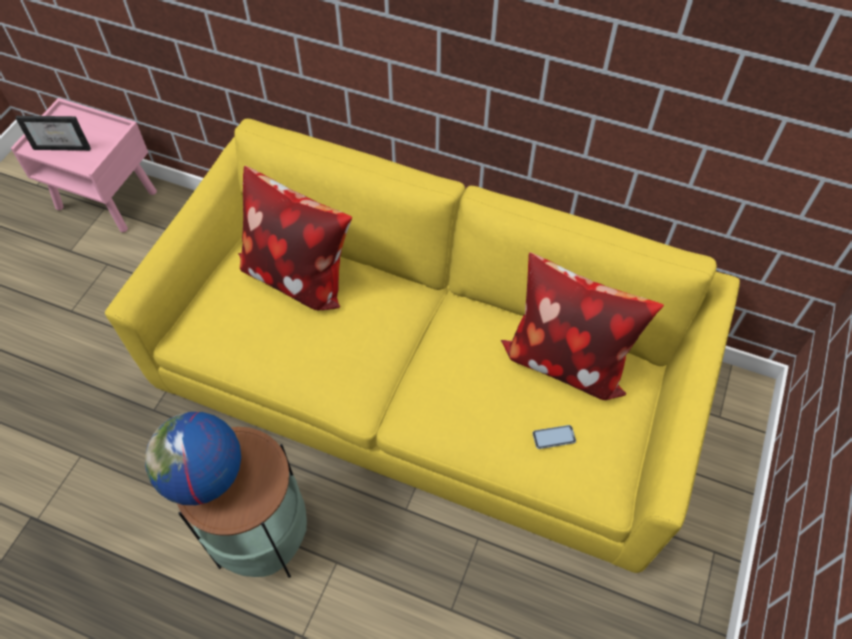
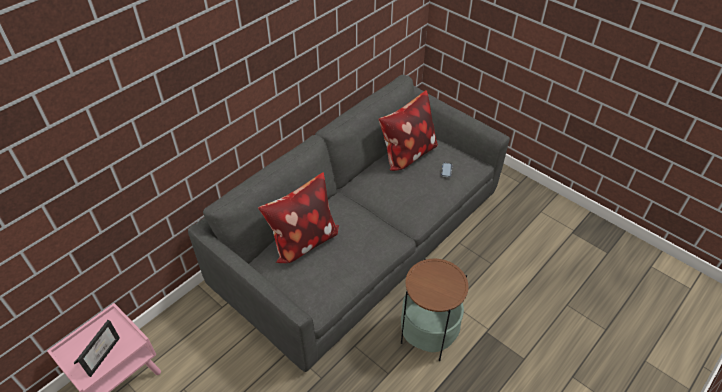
camera: 70 degrees left, 10 degrees down
(204, 476) = (431, 295): globe -> none
(426, 375) = (360, 236): yellow sofa -> grey sofa

